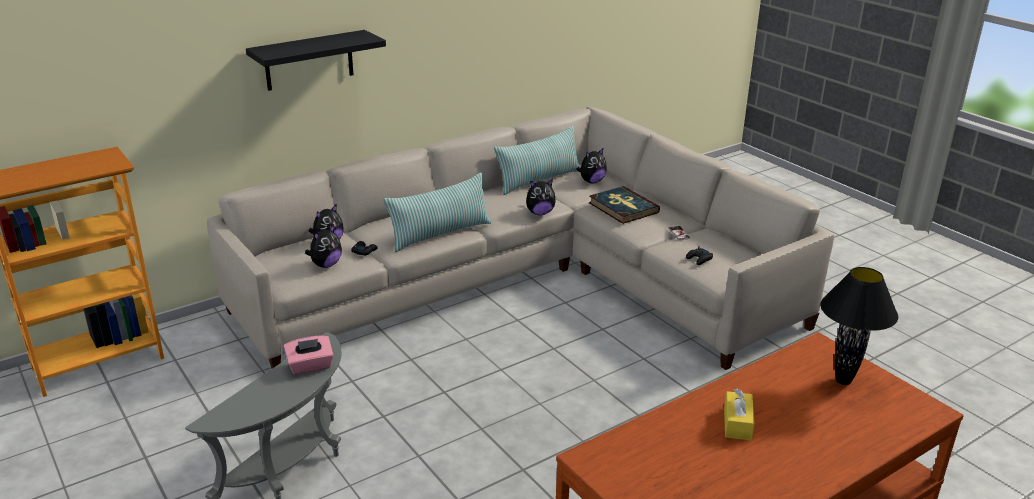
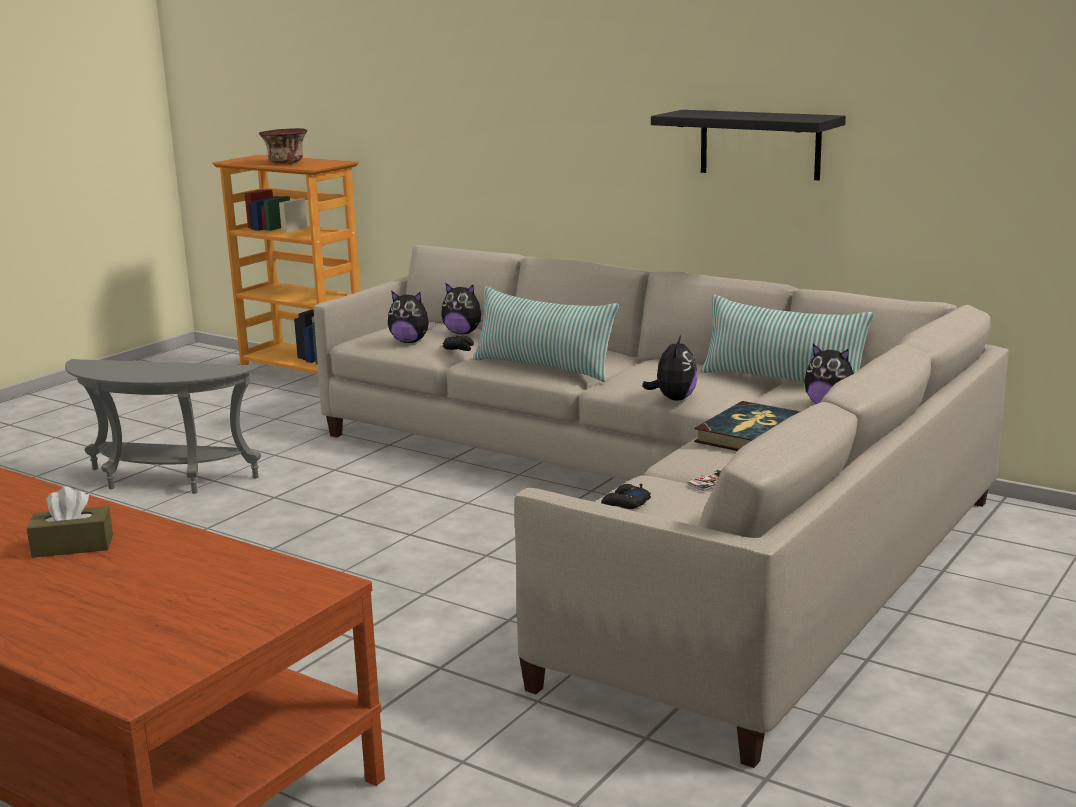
camera: 70 degrees right, 10 degrees down
(66, 172) = (286, 163): none -> bowl
(309, 60) = (549, 115): black shelf -> black shelf (760, 144)
(310, 366) = (185, 372): pink tissue box -> none
(540, 213) = (673, 399): plush toy -> plush toy turned 135 degrees counterclockwise
(737, 423) = (73, 546): yellow tissue box -> brown tissue box
(842, 381) = (210, 608): black table lamp -> none

